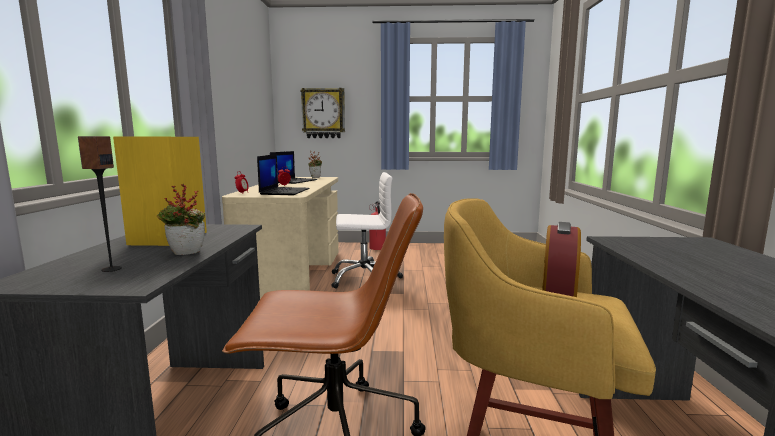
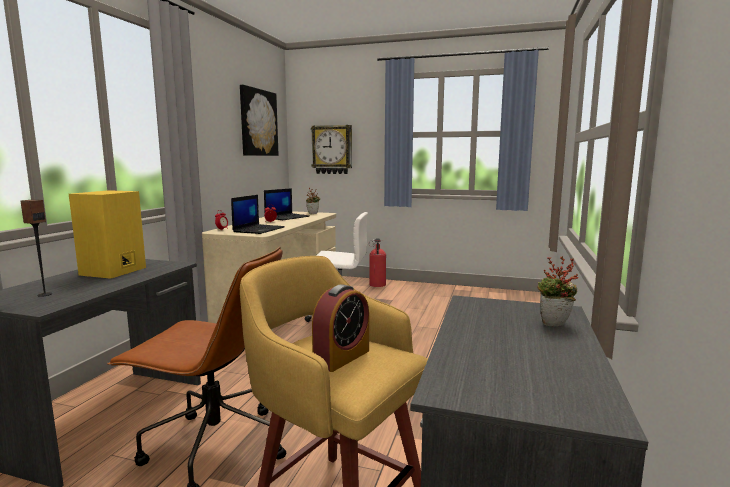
camera: 15 degrees right, 0 degrees up
(185, 254) = (105, 286): potted plant -> potted plant (555, 325)
(252, 81) = (258, 122): none -> picture

